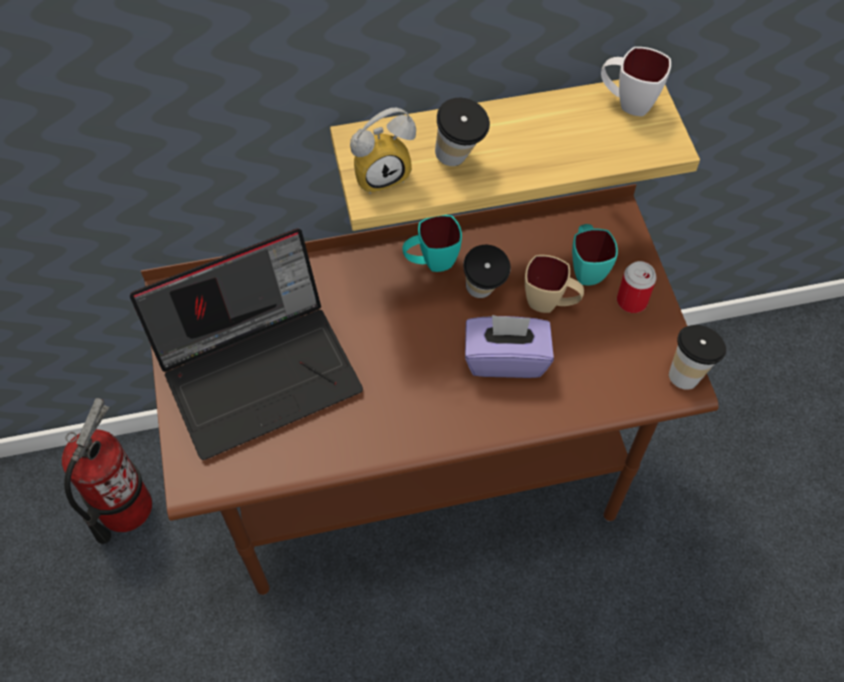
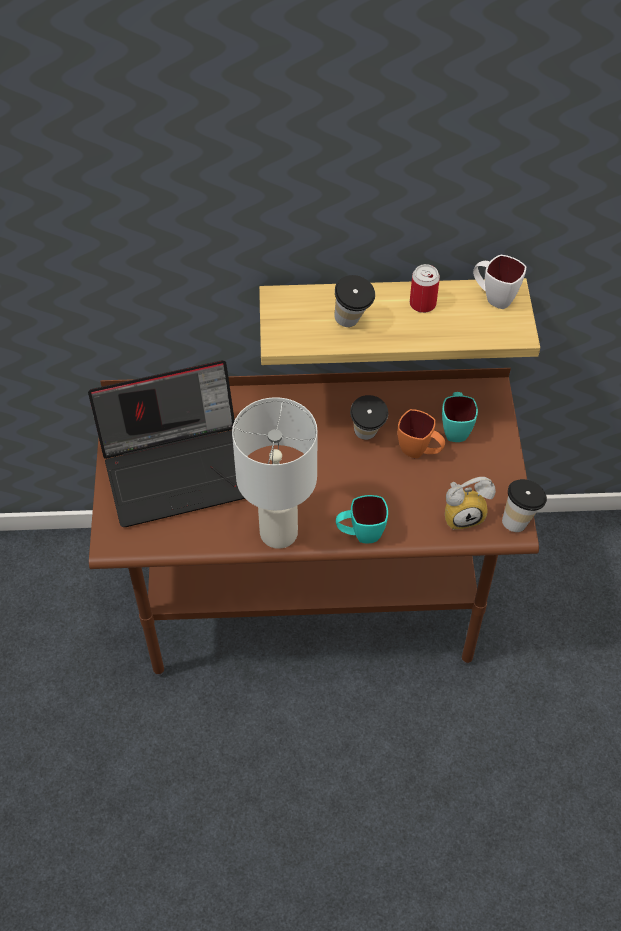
camera: 10 degrees right, 5 degrees down
(124, 508) = (55, 588): fire extinguisher -> none
(381, 172) = (291, 324): alarm clock -> alarm clock (463, 514)
(402, 436) = (279, 533): none -> white table lamp
(431, 263) = (330, 407): turquoise mug -> turquoise mug (360, 535)
(506, 358) = (374, 488): purple tissue box -> none
(550, 304) = (419, 452): beige mug -> orange mug
(632, 301) = (487, 459): can -> can (422, 304)

